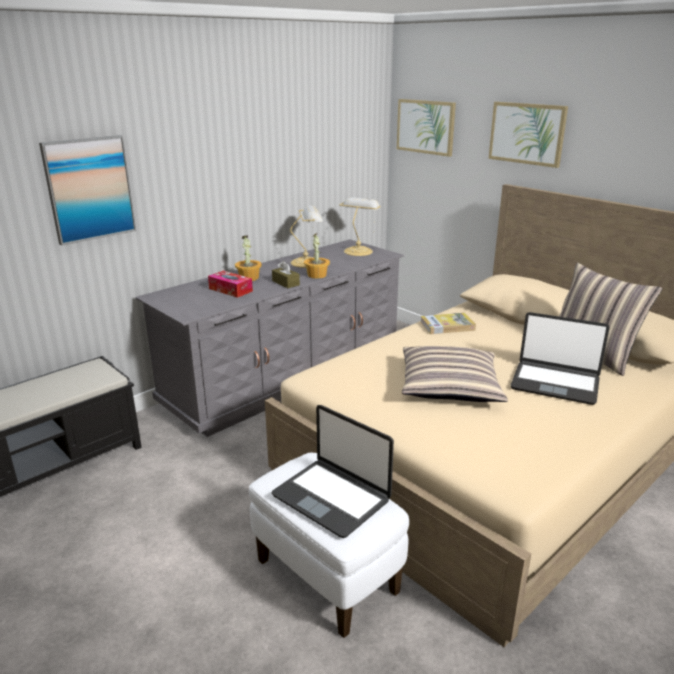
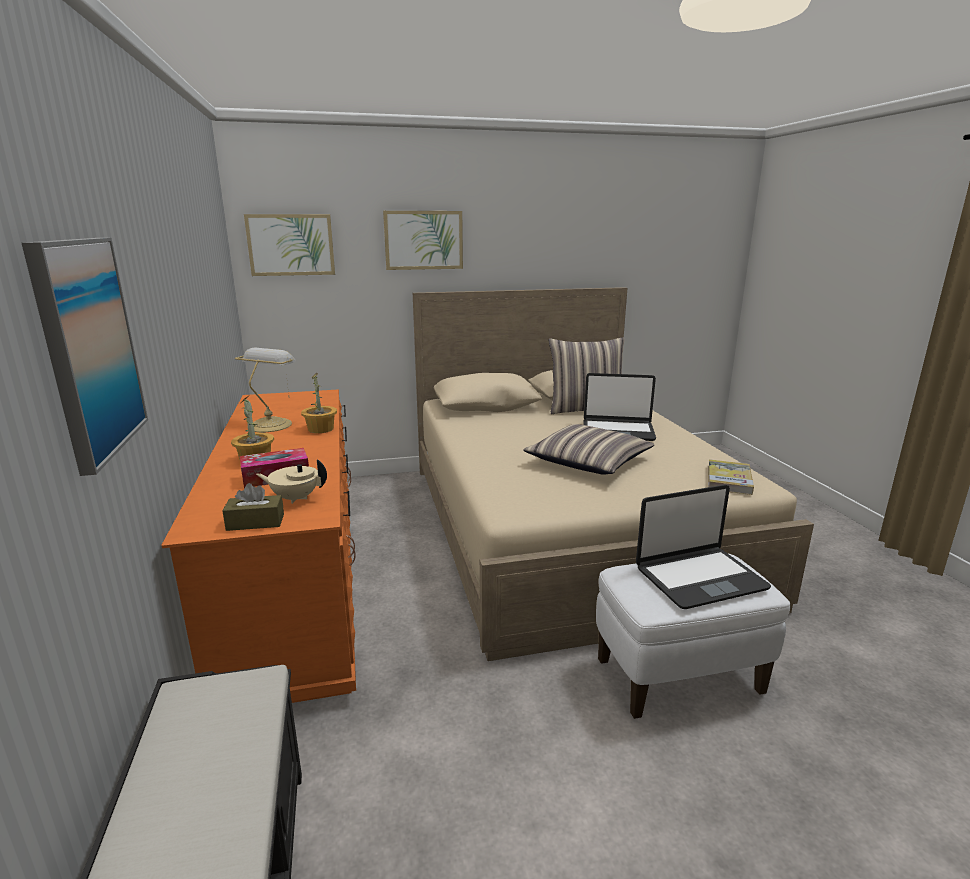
camera: 60 degrees left, 5 degrees down
(207, 303) = (295, 498): none -> beige teapot
(285, 283) = (314, 446): brown tissue box -> brown tissue box (255, 522)
(286, 377) = (297, 585): grey dresser -> orange dresser
(358, 251) = (288, 399): table lamp -> none
(447, 326) = (475, 431): book -> book (729, 480)
(555, 383) = (618, 431): laptop -> laptop turned 45 degrees clockwise

